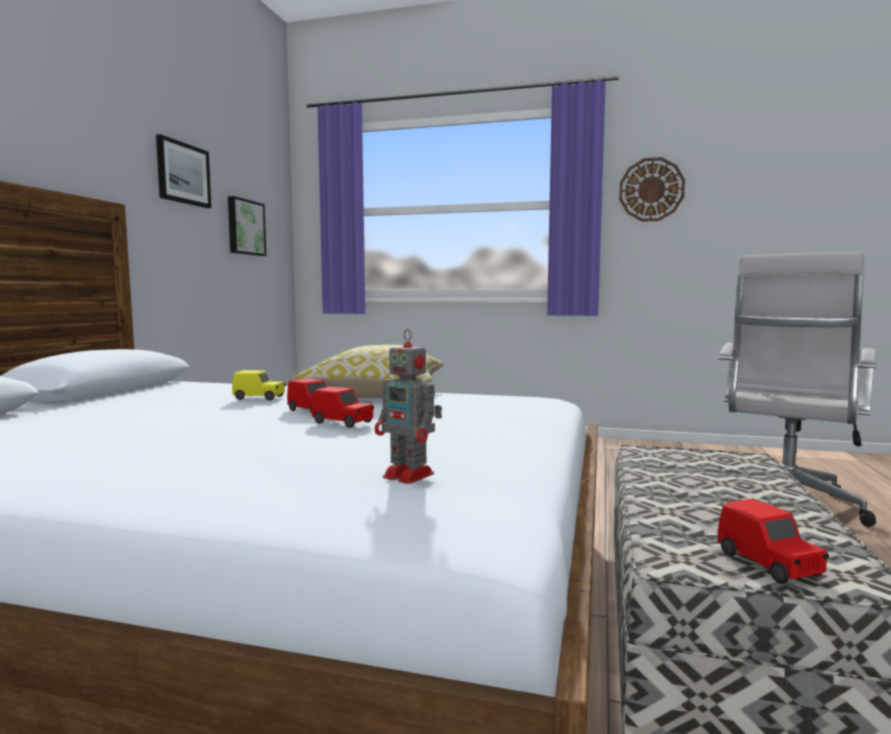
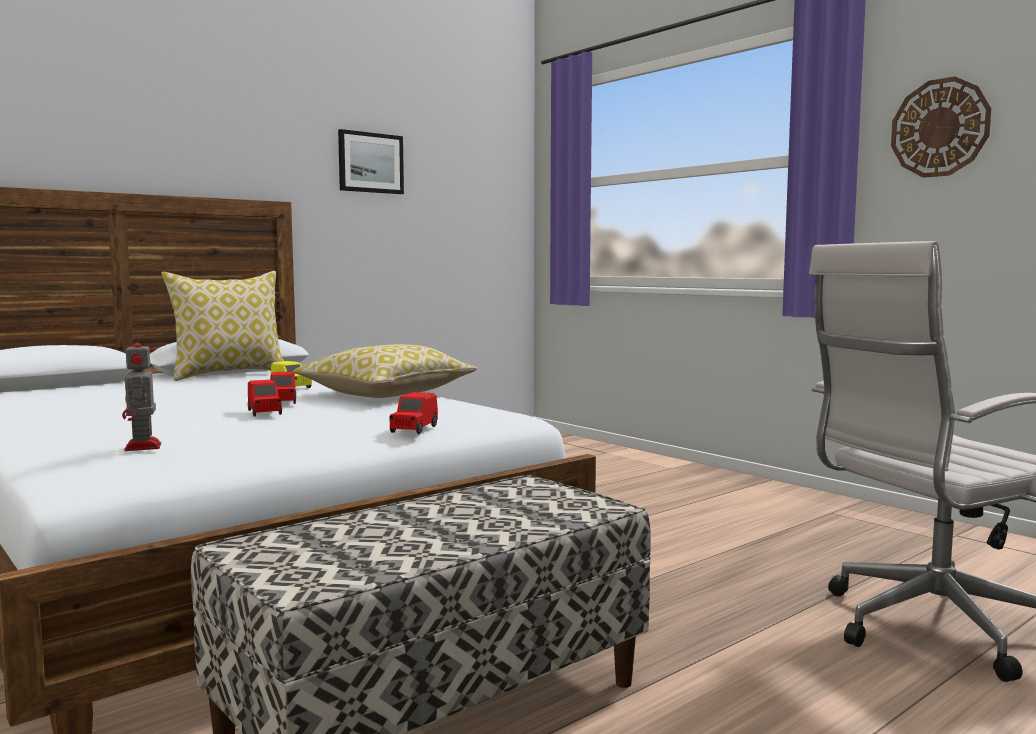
camera: 35 degrees right, 0 degrees up
(126, 393) = (229, 374): none -> pillow
(245, 227) = (454, 209): picture -> none
(768, 565) = (284, 564): red toy car -> red toy car (414, 429)

